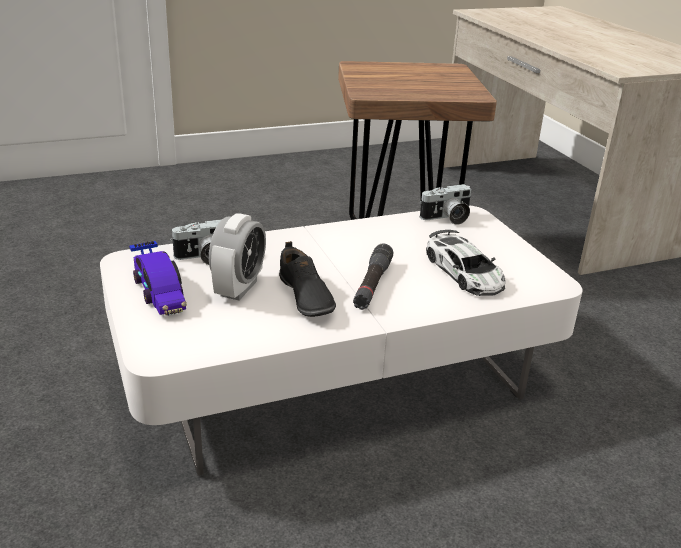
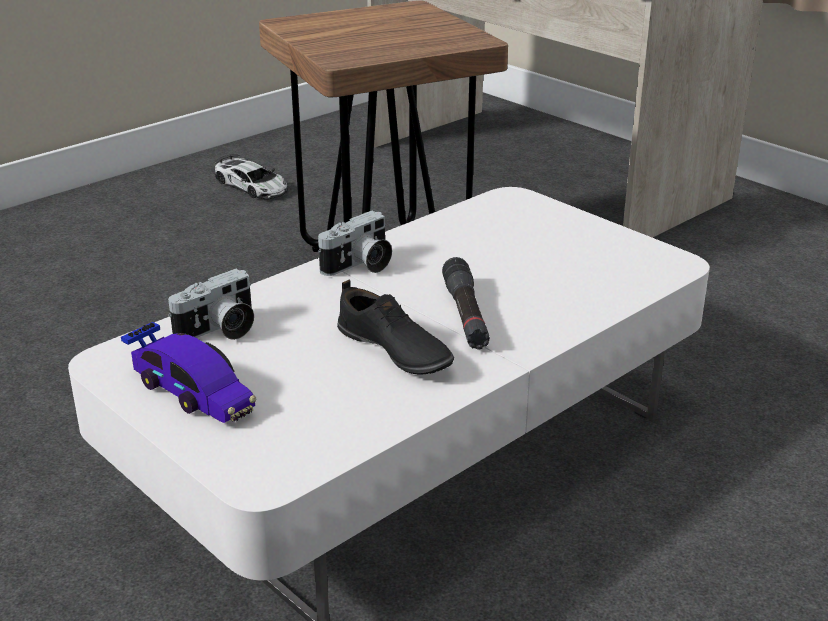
camera: 20 degrees left, 0 degrees up
(238, 288) = (298, 361): alarm clock -> none
(447, 218) = (490, 209): camera -> camera (359, 266)
(464, 272) = (563, 273): toy car -> toy car (252, 186)

